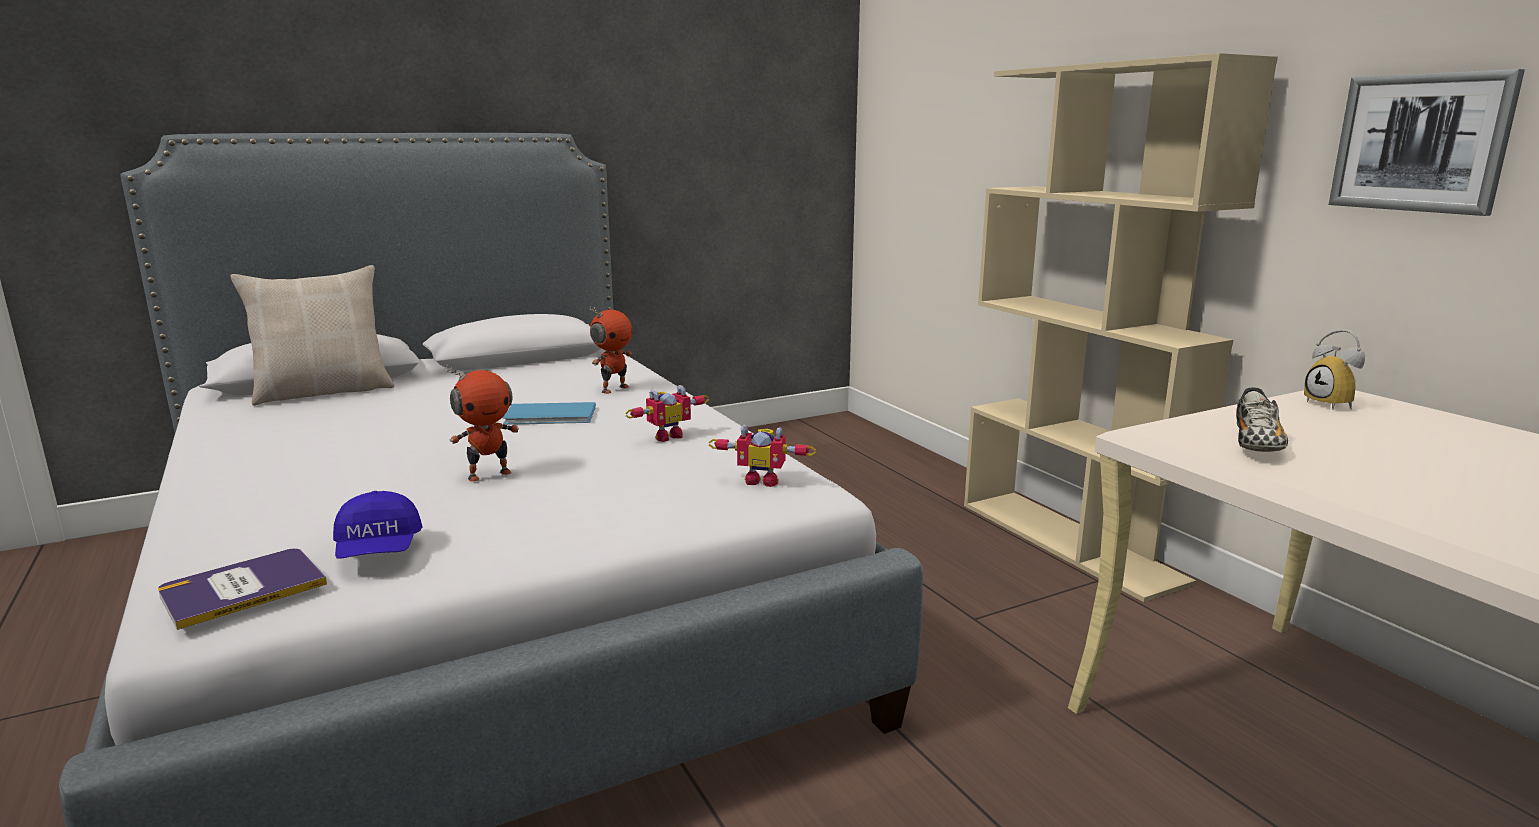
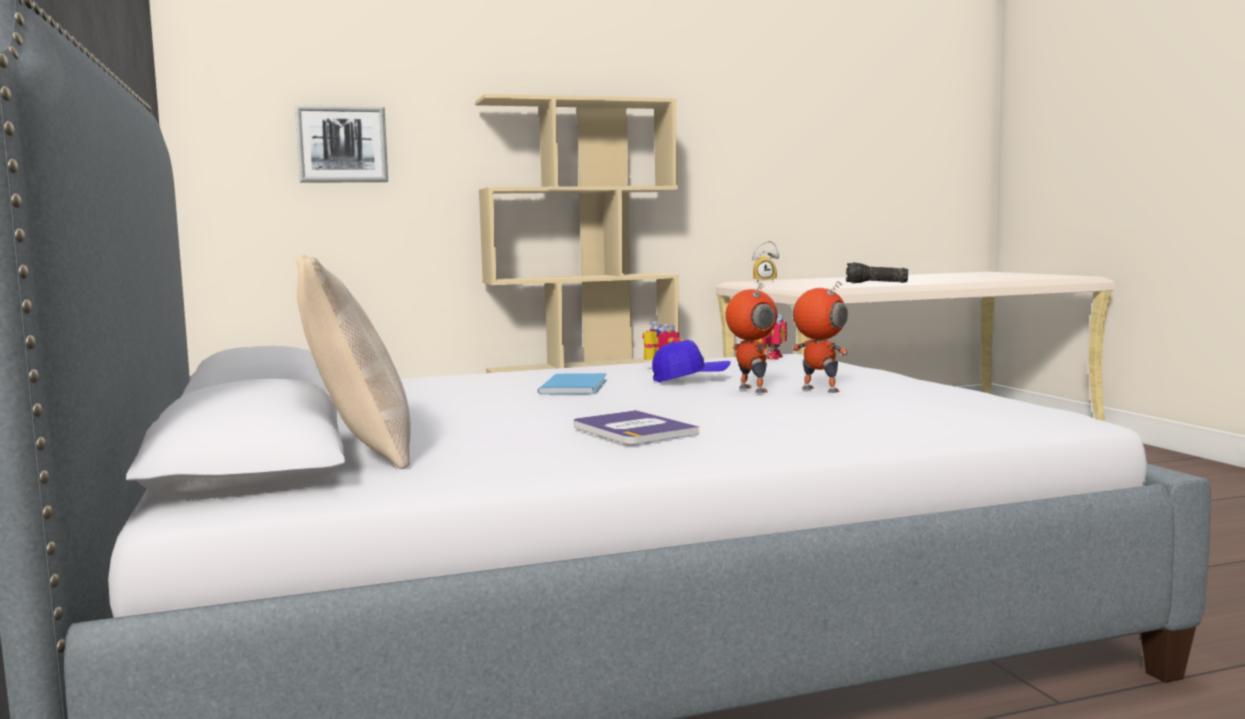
camera: 80 degrees left, 10 degrees down
(243, 588) = (1016, 406): book -> book (632, 430)
(378, 550) = (932, 392): blue cap -> blue cap (690, 379)
(614, 389) = (485, 379): toy robot -> toy robot (818, 390)
(1256, 445) = (832, 285): shoe -> none
(1383, 478) = (876, 283): none -> flashlight
(1420, 143) = (729, 154): picture -> picture (342, 144)

